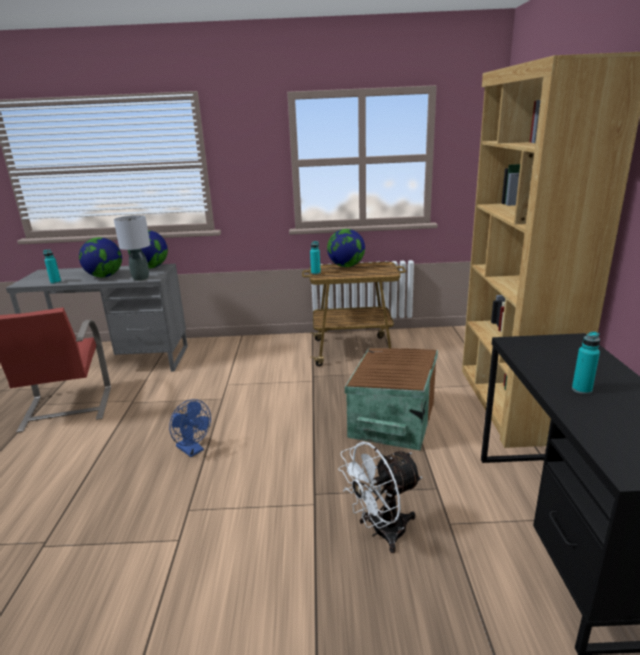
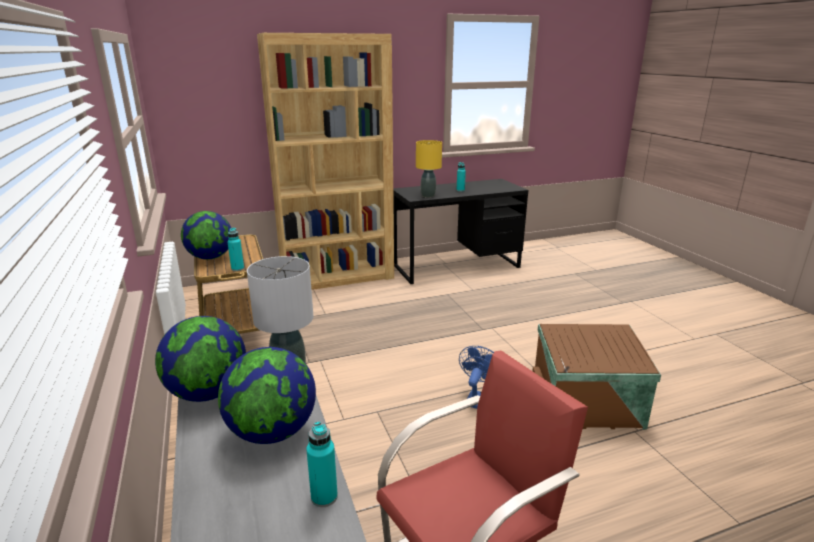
camera: 110 degrees left, 0 degrees up
(381, 532) = (495, 305): white fan -> none
(390, 420) = (379, 314): brown storage box -> brown storage box (588, 404)
(531, 354) = (428, 195): none -> yellow table lamp

